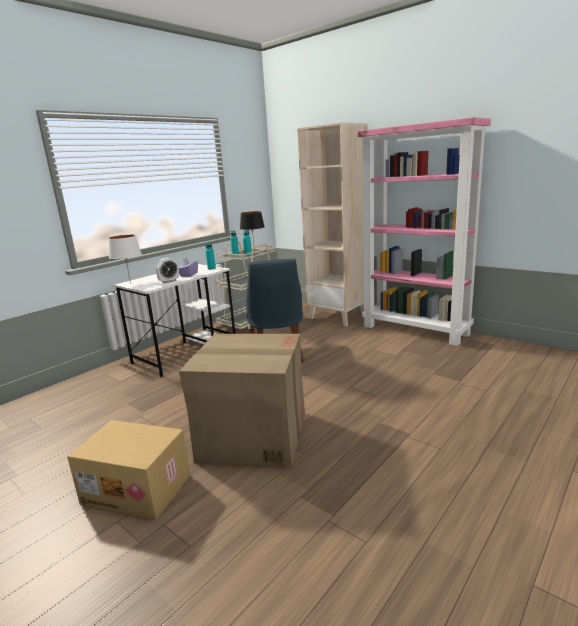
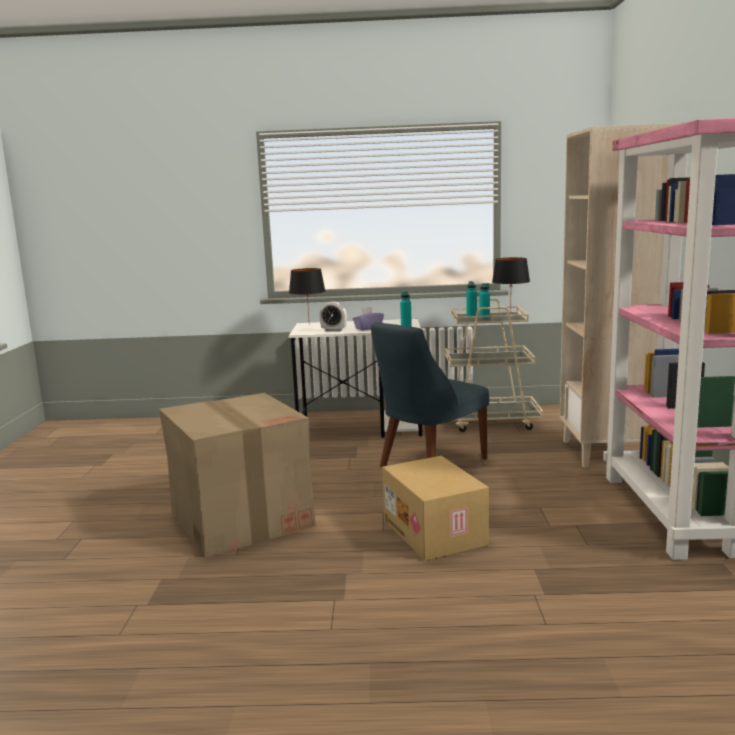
camera: 50 degrees right, 5 degrees down
(130, 283) = (308, 324): white table lamp -> black table lamp
(138, 488) = (119, 509): cardboard box -> cardboard box (436, 532)

